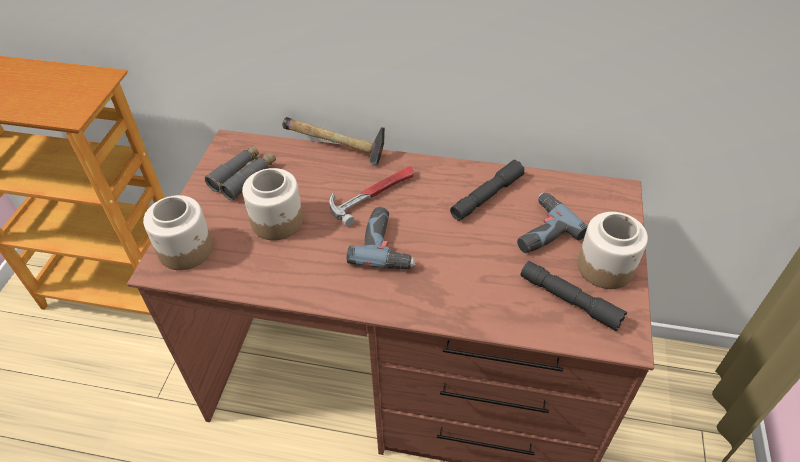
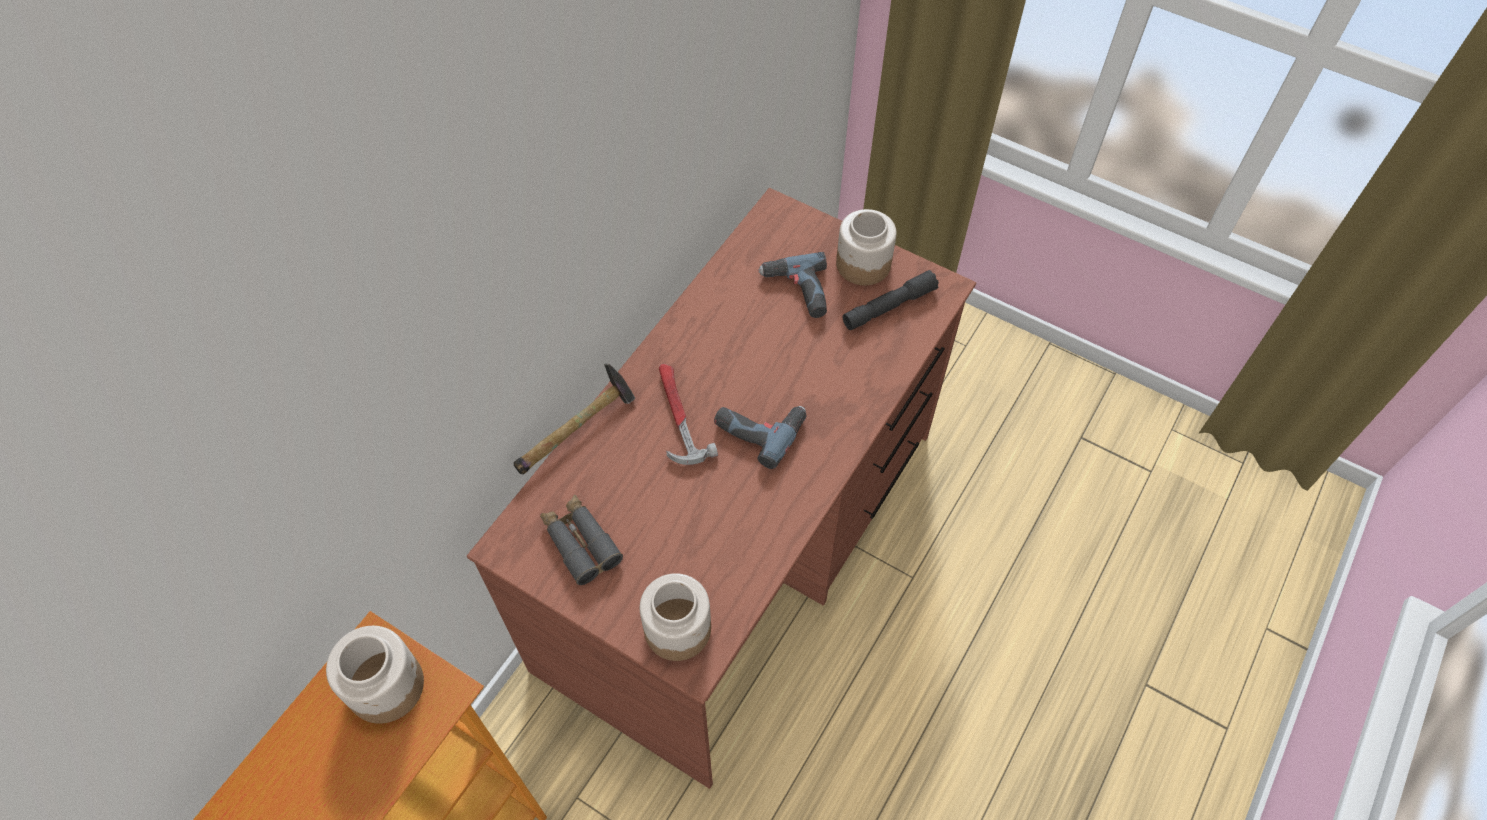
camera: 70 degrees left, 10 degrees up
(278, 221) = (676, 522): jar -> jar (387, 685)
(486, 196) = (731, 317): grey flashlight -> none

